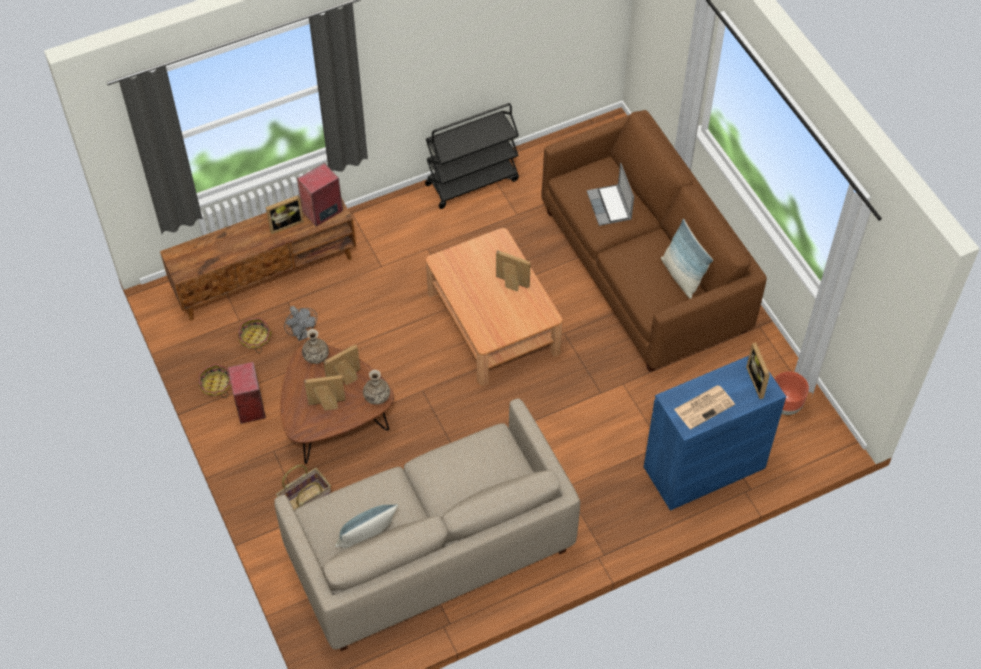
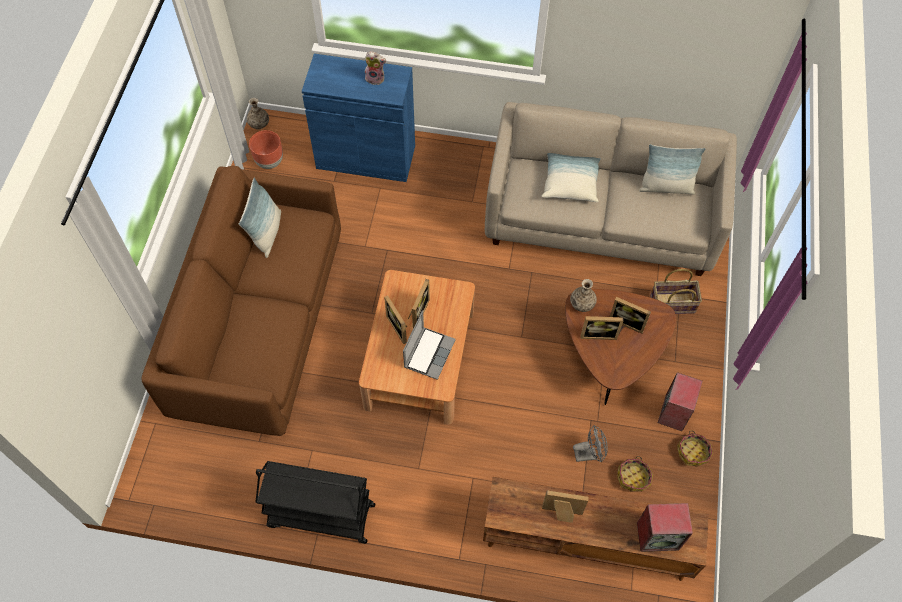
camera: 145 degrees left, 5 degrees up
(302, 334) = (589, 454): grey fan -> grey fan turned 75 degrees clockwise
(316, 356) = (610, 370): vase -> vase (259, 123)
(322, 211) = (517, 504): speaker -> speaker (658, 535)
(462, 482) = (570, 183): none -> pillow
(610, 206) = (260, 328): laptop -> laptop (429, 353)
(704, 406) = (375, 78): newspaper -> plush toy
(759, 381) = (321, 71): picture frame -> picture frame (417, 312)

